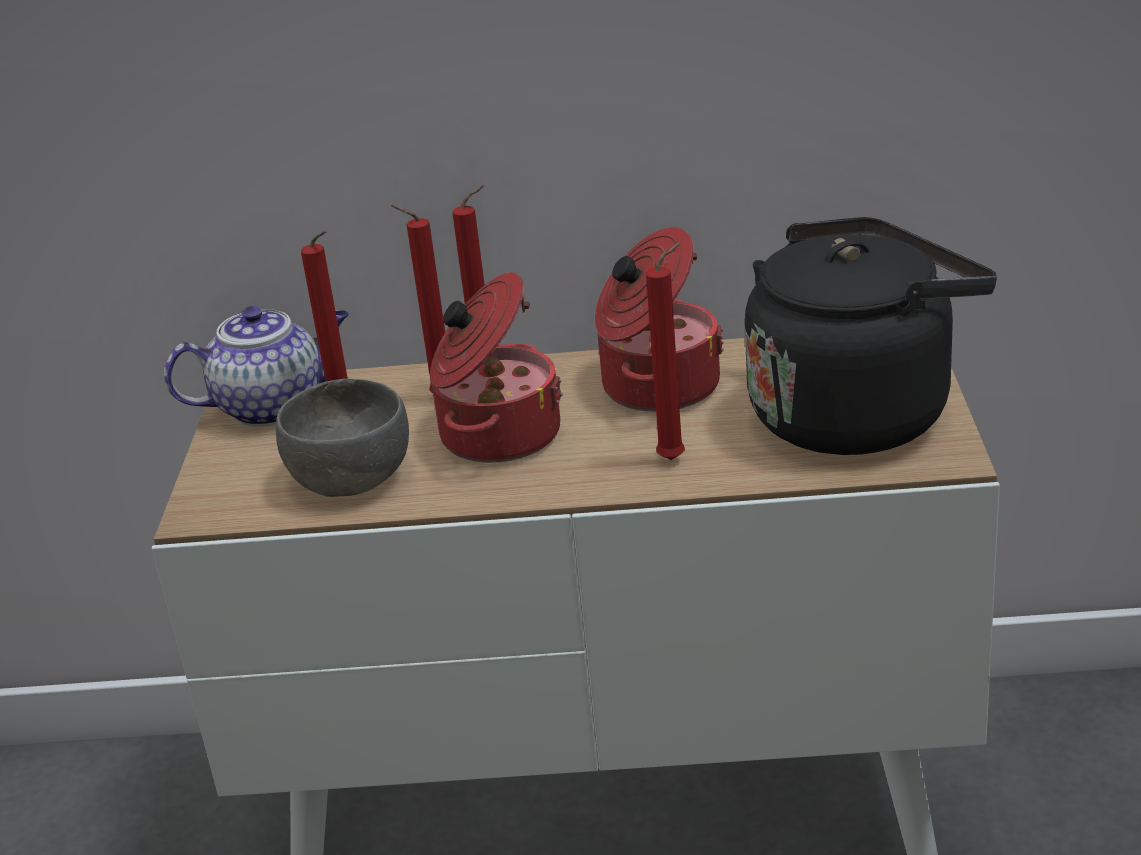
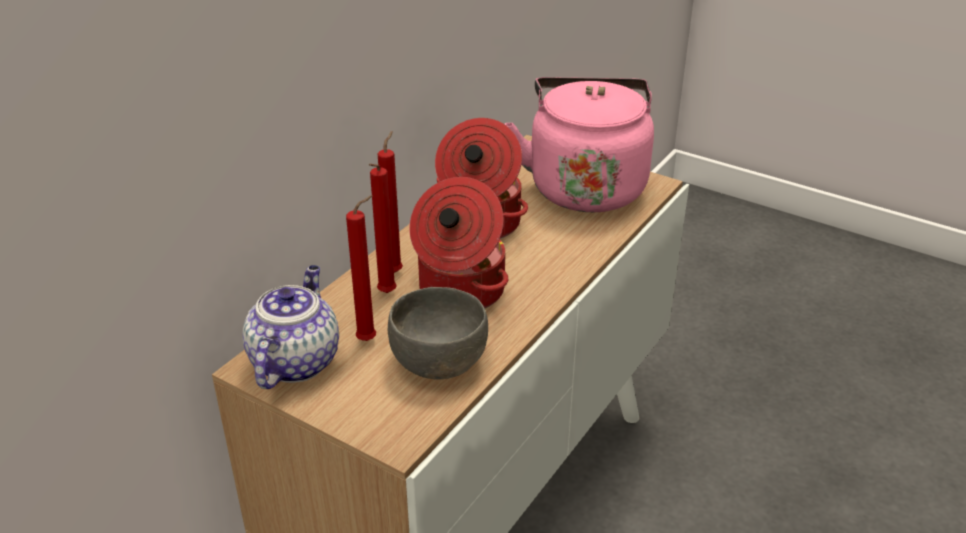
camera: 60 degrees left, 5 degrees up
(675, 459) = (563, 248): red candle -> none
(858, 412) = (585, 186): black kettle -> pink kettle

